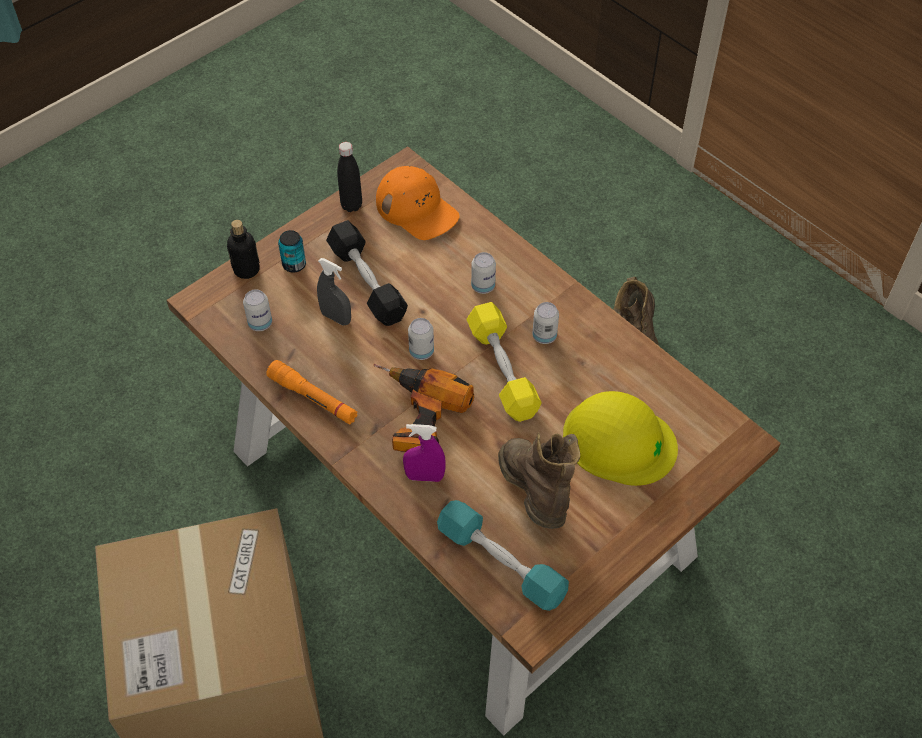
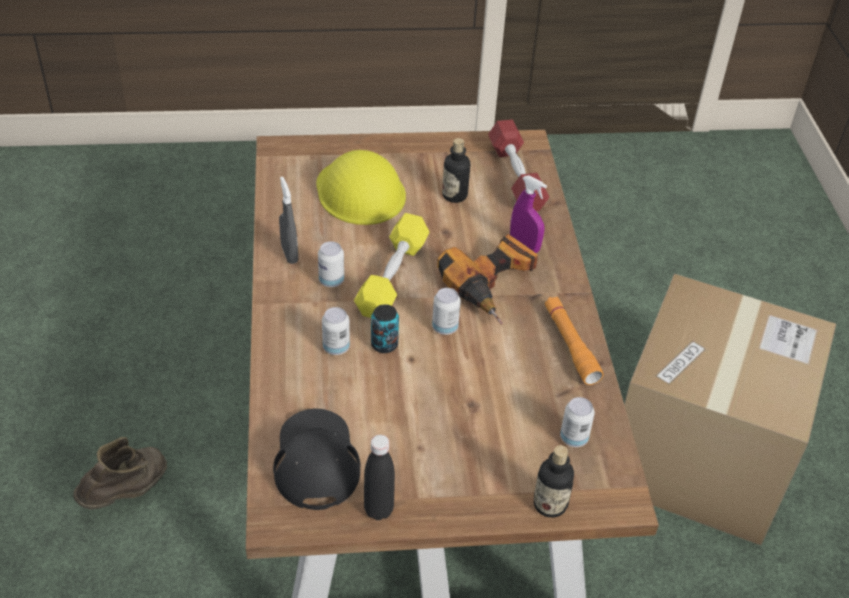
camera: 145 degrees left, 10 degrees down
(294, 264) = (495, 479): can -> can (384, 345)
(336, 317) = (495, 400): grey spray bottle -> grey spray bottle (289, 254)
(367, 282) = (437, 415): black dumbbell -> none
(417, 209) = (316, 460): orange cap -> black cap
(501, 563) = (516, 177): turquoise dumbbell -> red dumbbell
(536, 495) = (454, 195): brown boot -> bottle

